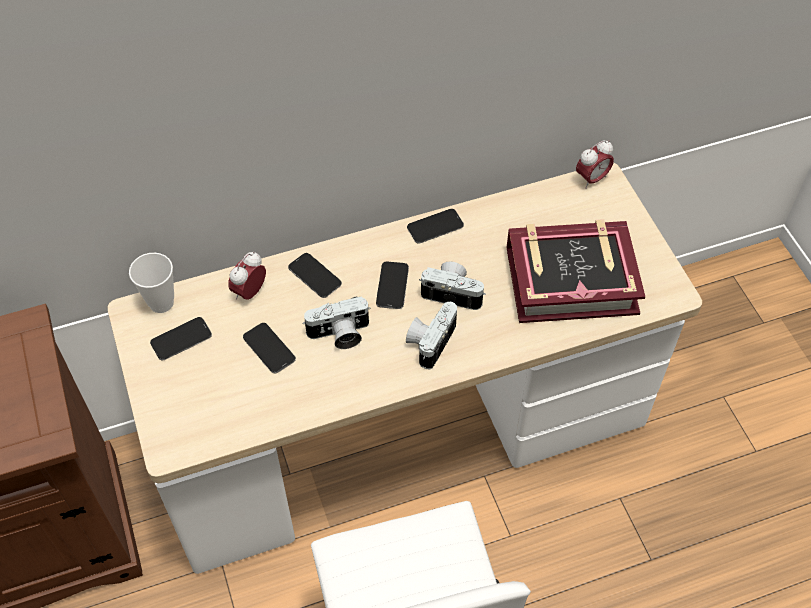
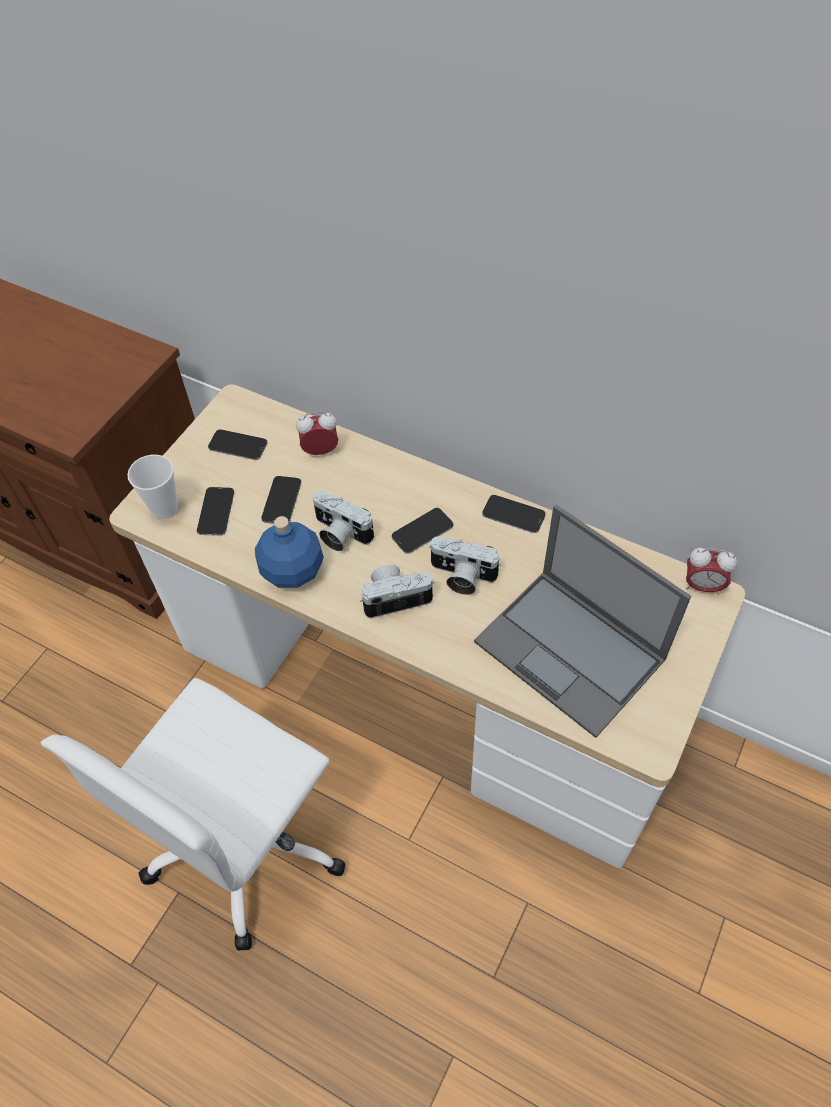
camera: 50 degrees right, 0 degrees up
(161, 303) = (258, 410): cup -> cup (165, 509)
(315, 276) = (377, 477): phone -> phone (216, 512)
(340, 386) = (292, 570): none -> blue bottle
(453, 292) = (461, 576): camera -> camera turned 135 degrees clockwise
(571, 279) = (571, 651): book -> laptop

